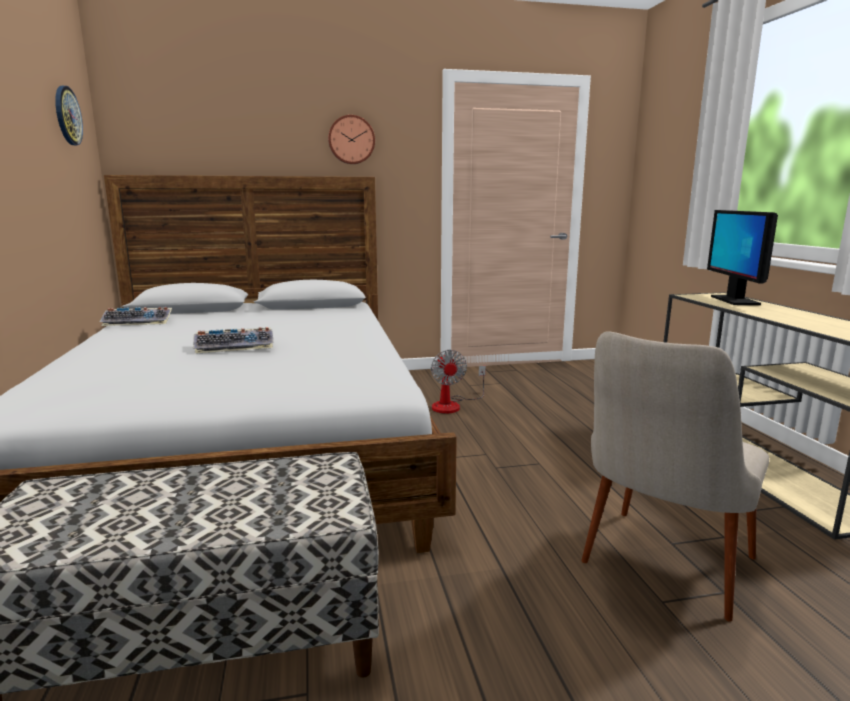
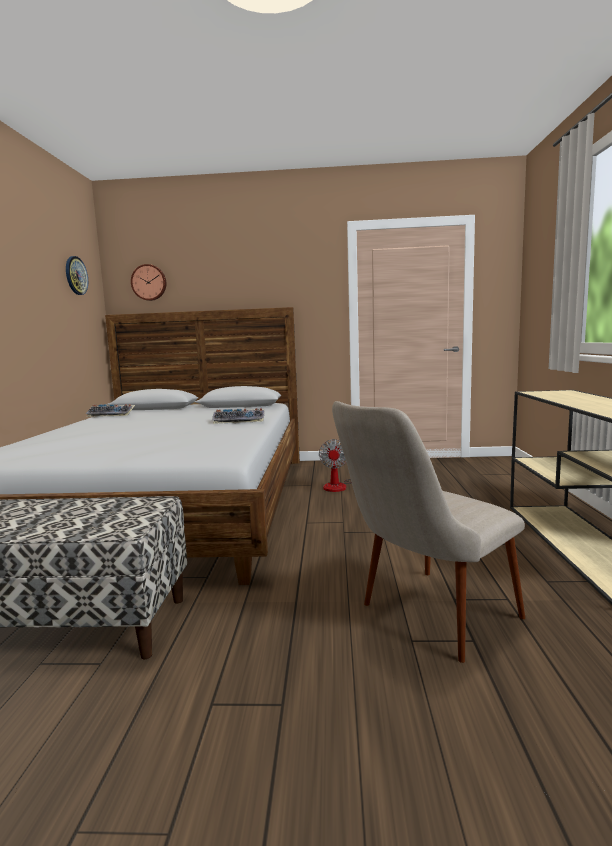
camera: 15 degrees right, 5 degrees down
(236, 346) = (153, 428): keyboard -> keyboard (240, 420)
(351, 140) = (276, 280): wall clock -> wall clock (149, 282)
(734, 300) = (568, 395): monitor -> none

